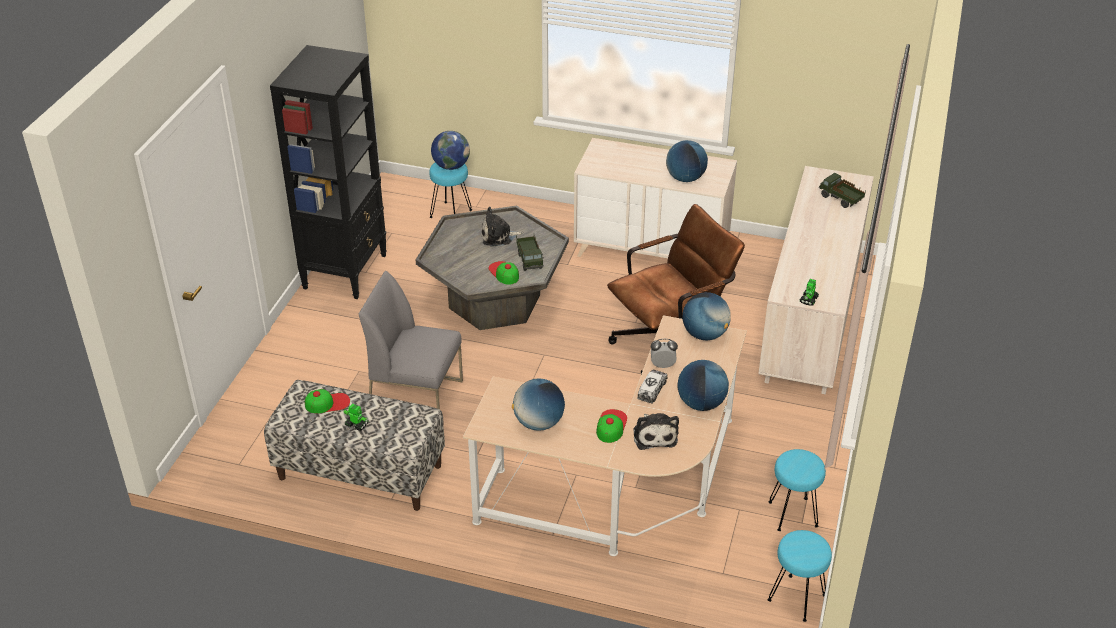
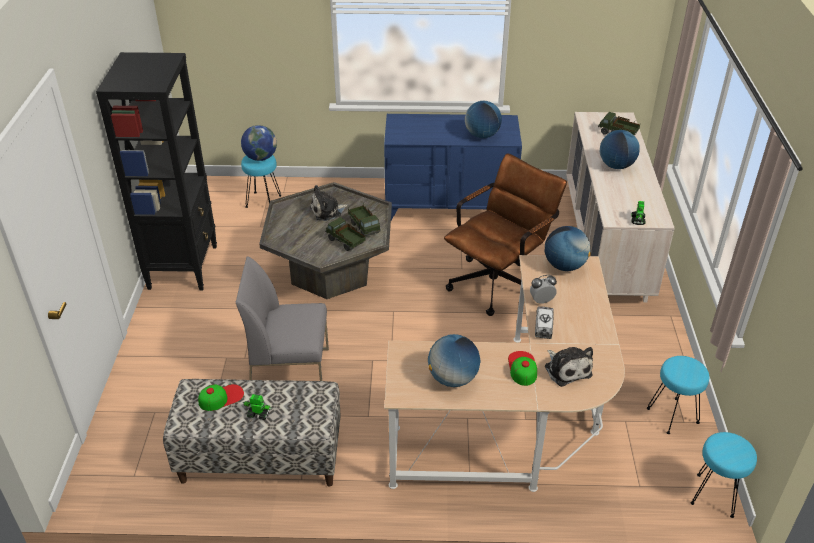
camera: 15 degrees left, 0 degrees up
(504, 273) = (345, 242): cap -> toy truck
(652, 251) = (450, 206): beige dresser -> blue dresser
(701, 403) = (593, 330): globe -> globe (616, 166)

